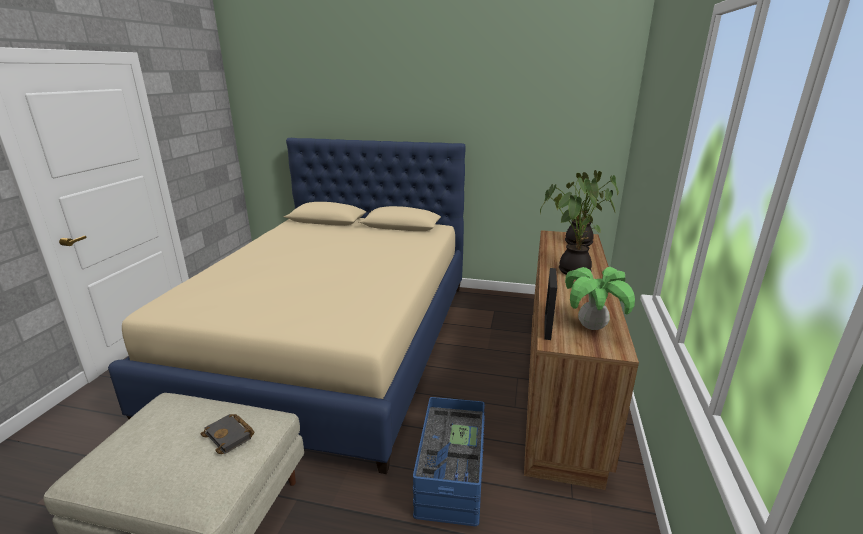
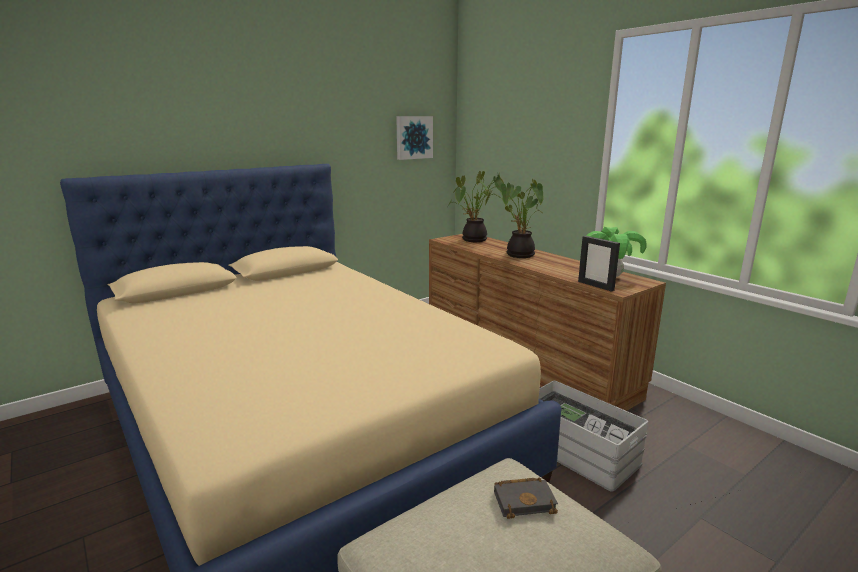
camera: 50 degrees left, 5 degrees down
(452, 474) = (579, 451): blue storage box -> grey storage box
(570, 124) = (413, 137): none -> picture

